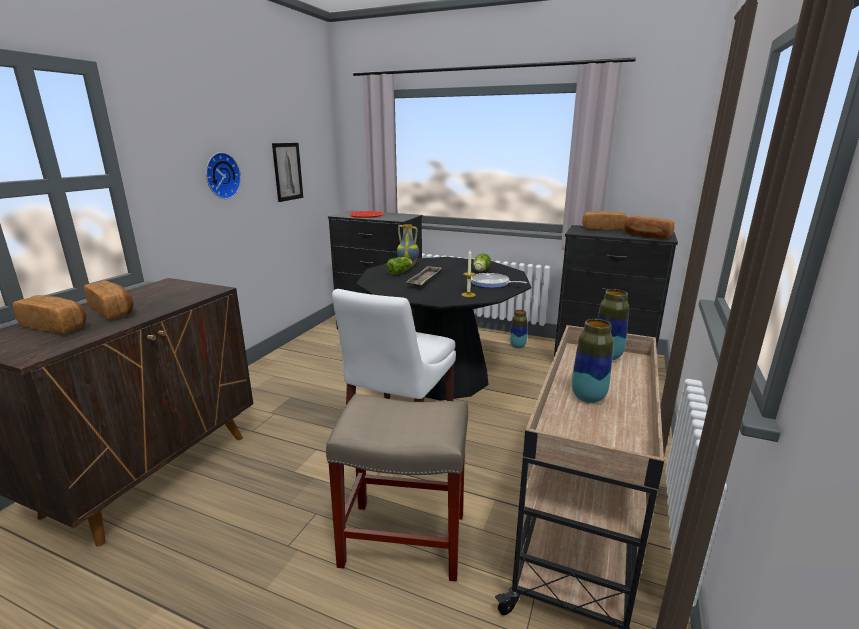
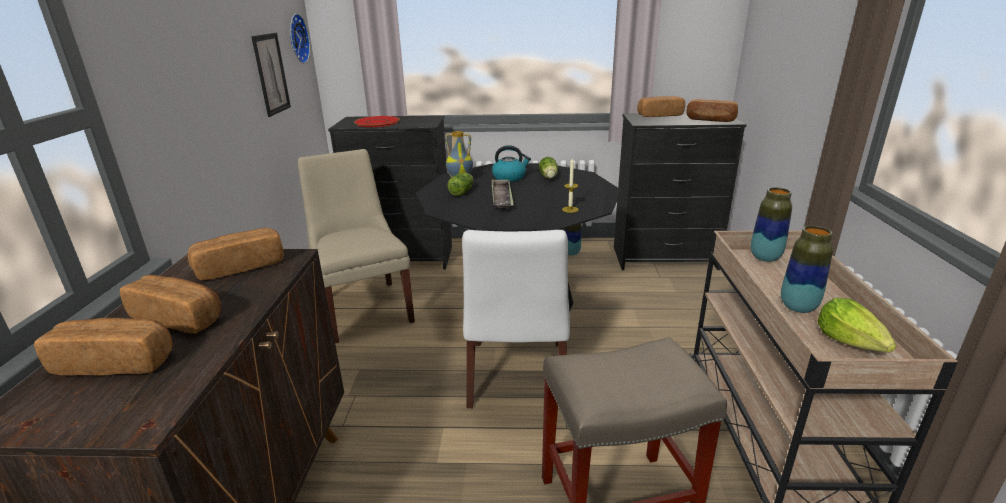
camera: 20 degrees left, 5 degrees up
(179, 290) = (240, 267): none -> bread
(221, 175) = (207, 90): wall clock -> wall clock (296, 39)
(324, 357) = (364, 308): none -> beige chair
(449, 267) = (509, 177): none -> kettle
(492, 283) = (578, 192): frying pan -> none
(603, 432) = (850, 342): none -> lettuce

